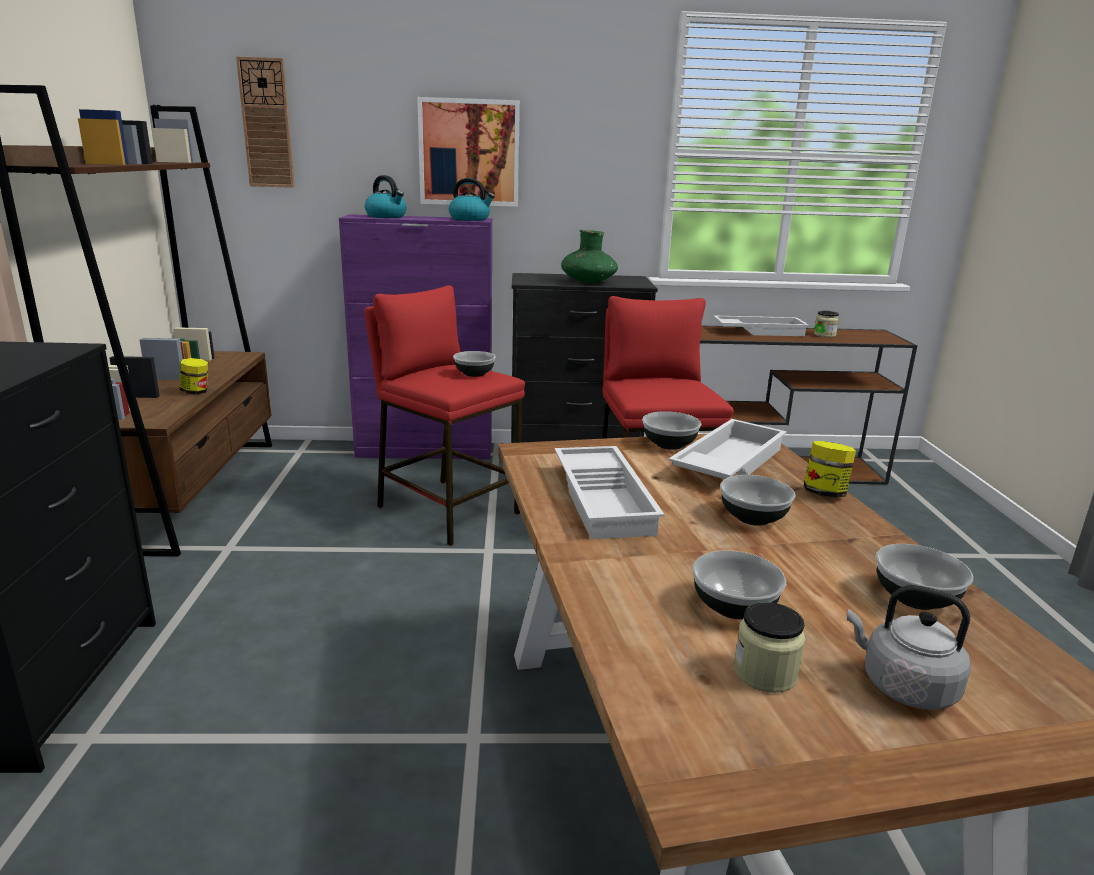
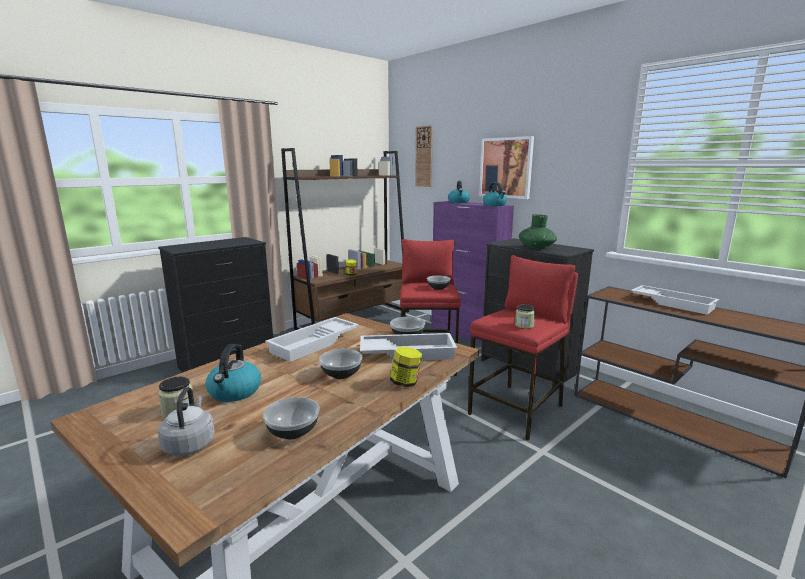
camera: 50 degrees right, 5 degrees down
(733, 606) = (235, 392): bowl -> kettle
(824, 335) = (733, 318): jar -> jar (524, 325)

